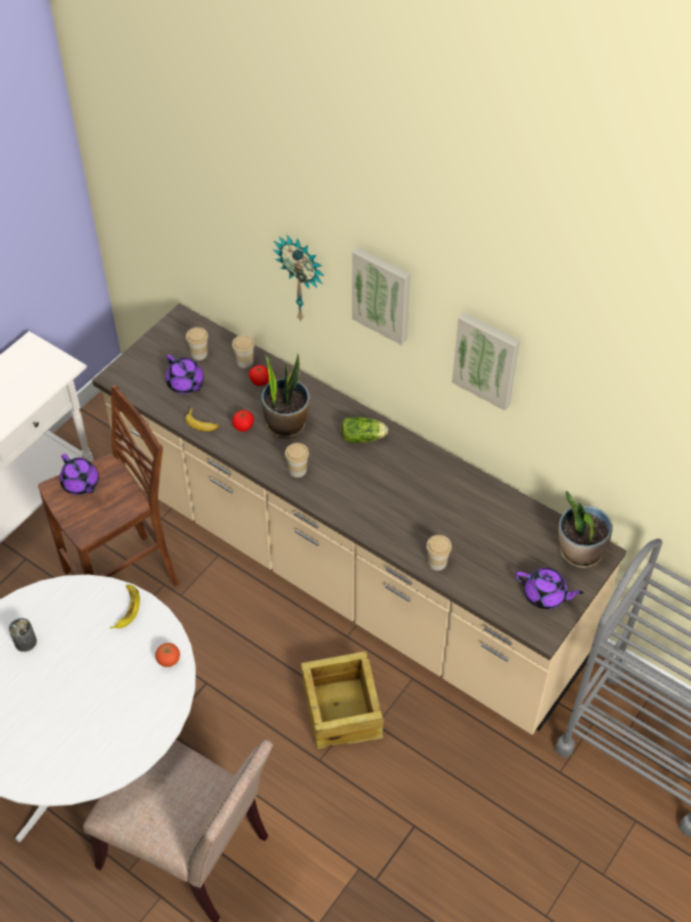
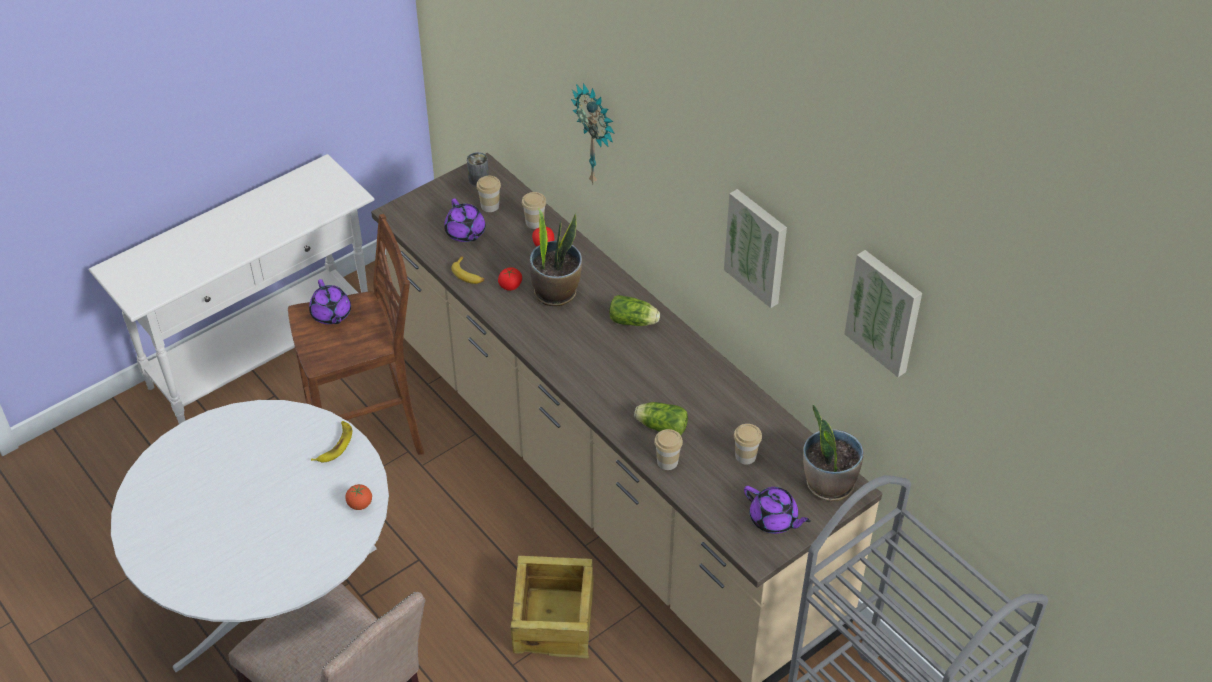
camera: 15 degrees right, 5 degrees down
(25, 642) = (223, 455): can -> can (478, 179)
(297, 470) = (551, 340): cup -> cup (745, 456)
(382, 294) = (666, 160): picture -> picture (885, 311)
(420, 531) = (660, 426): none -> lettuce

